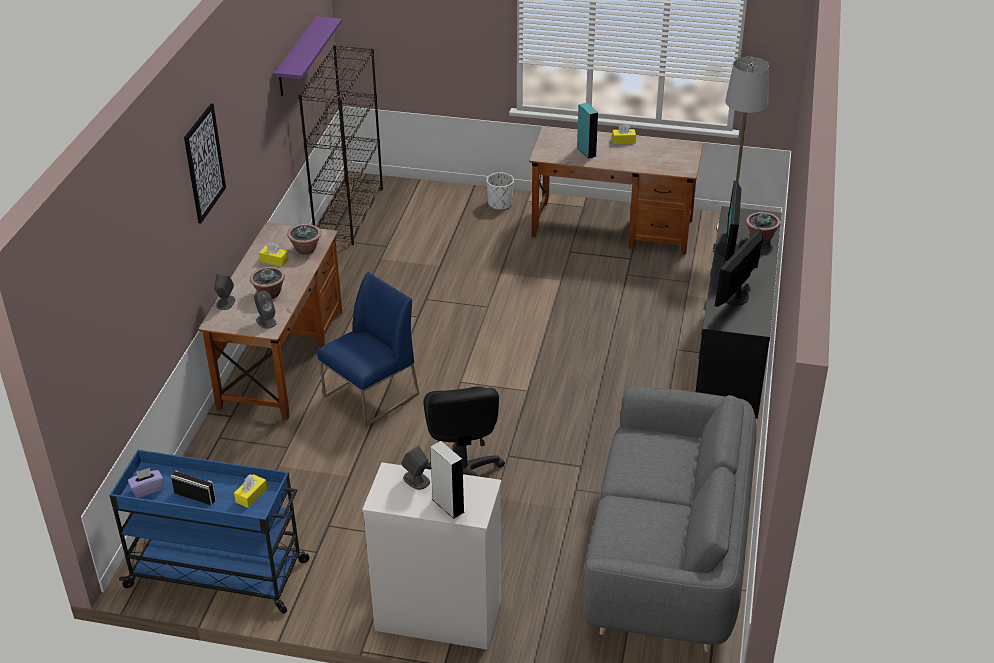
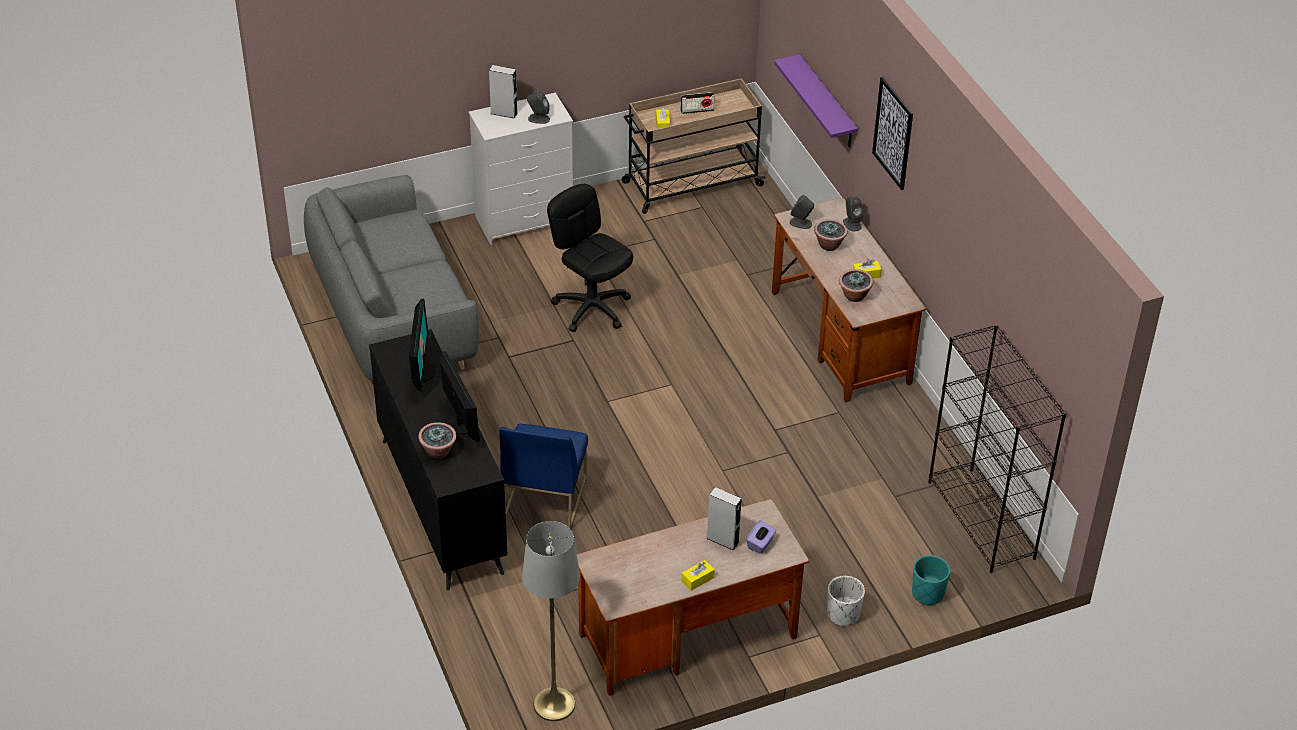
camera: 145 degrees right, 5 degrees up
(147, 489) = (731, 102): purple tissue box -> purple tissue box (760, 544)
(219, 574) = (691, 184): blue cart -> beige cart
(297, 57) = (1022, 313): purple shelf -> purple shelf (827, 103)
(371, 396) = (731, 340): blue chair -> blue chair (544, 498)
(435, 194) = (928, 594): none -> turquoise planter
(586, 152) = (722, 540): turquoise speaker -> grey speaker

